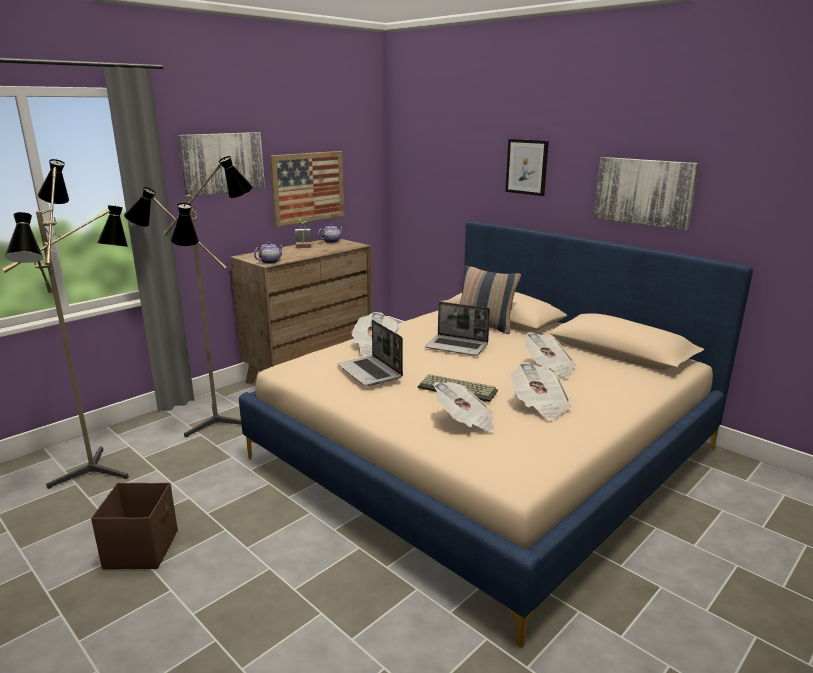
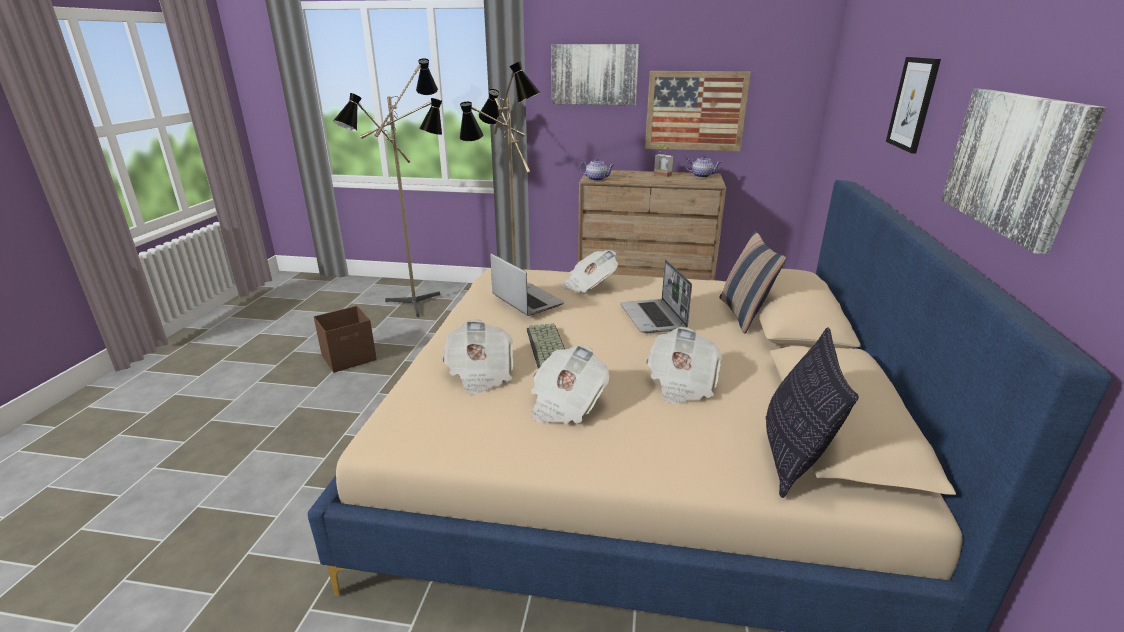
camera: 55 degrees right, 5 degrees up
(371, 372) = (526, 300): laptop -> laptop turned 120 degrees clockwise
(642, 371) = (792, 457): none -> pillow

